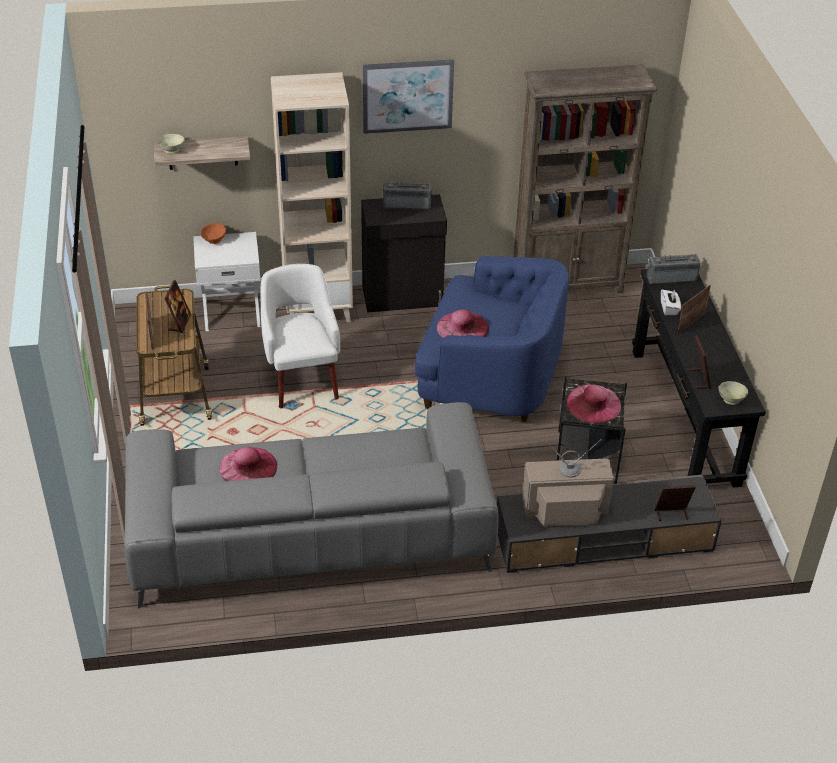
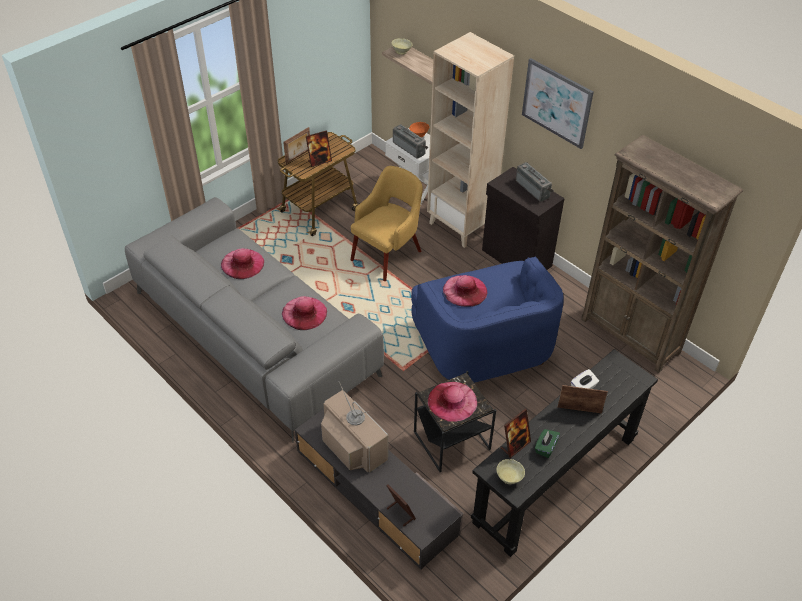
camera: 55 degrees right, 5 degrees up
(302, 378) = (388, 254): white armchair -> yellow armchair
(373, 453) = (304, 313): none -> pink hat
(671, 277) = (624, 371): radio -> radio (410, 147)
(715, 363) = (545, 447): none -> green tissue box

